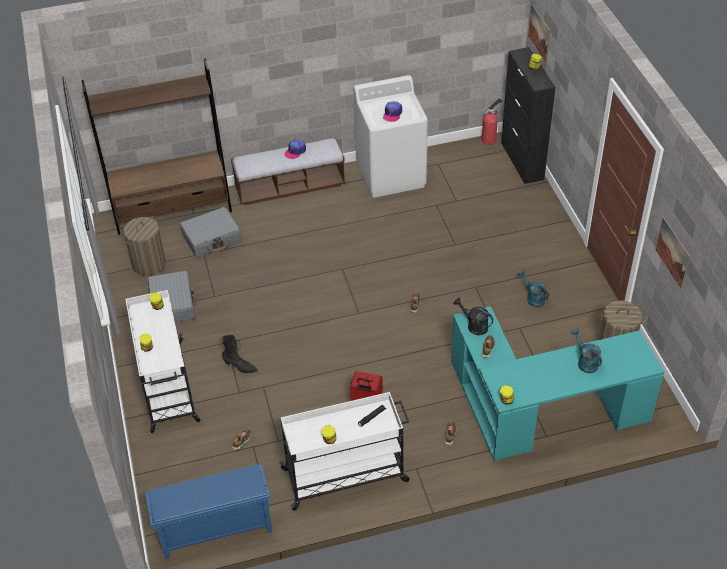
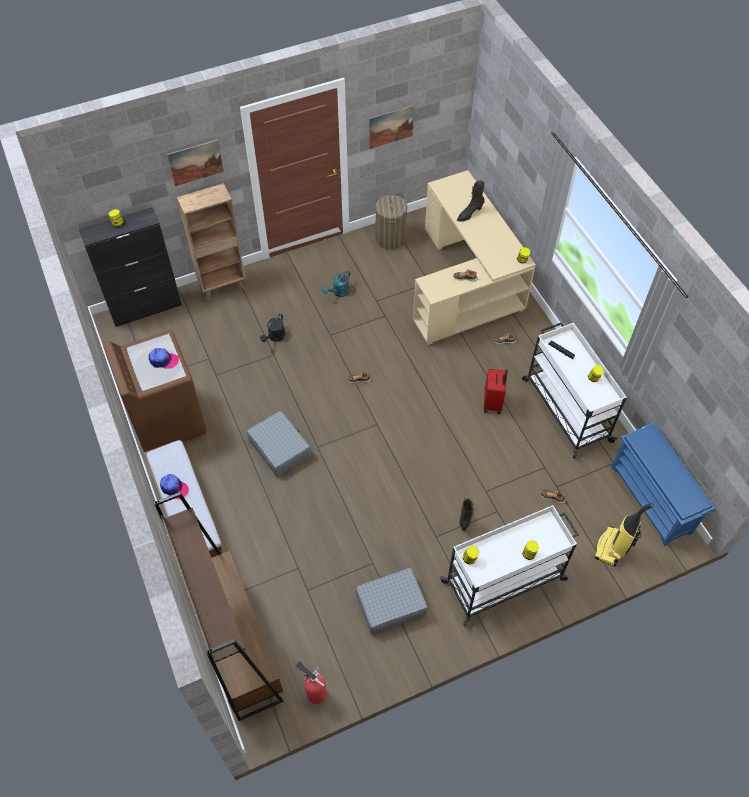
camera: 100 degrees left, 10 degrees up
(149, 264) = (331, 648): laundry basket -> none
(172, 479) = (612, 548): none -> vacuum cleaner
(212, 238) = (282, 586): grey suitcase -> grey suitcase (279, 448)
(391, 174) = (167, 420): white washing machine -> brown washing machine
(474, 326) = (441, 288): black watering can -> black watering can (275, 337)
(490, 139) = (109, 336): fire extinguisher -> fire extinguisher (314, 692)
(539, 33) = (86, 202): picture -> picture (195, 162)
(540, 412) = (467, 284): turquoise desk -> beige desk
(548, 212) = (223, 286): none -> brown bookcase
(585, 362) = (469, 214): turquoise watering can -> black boot

